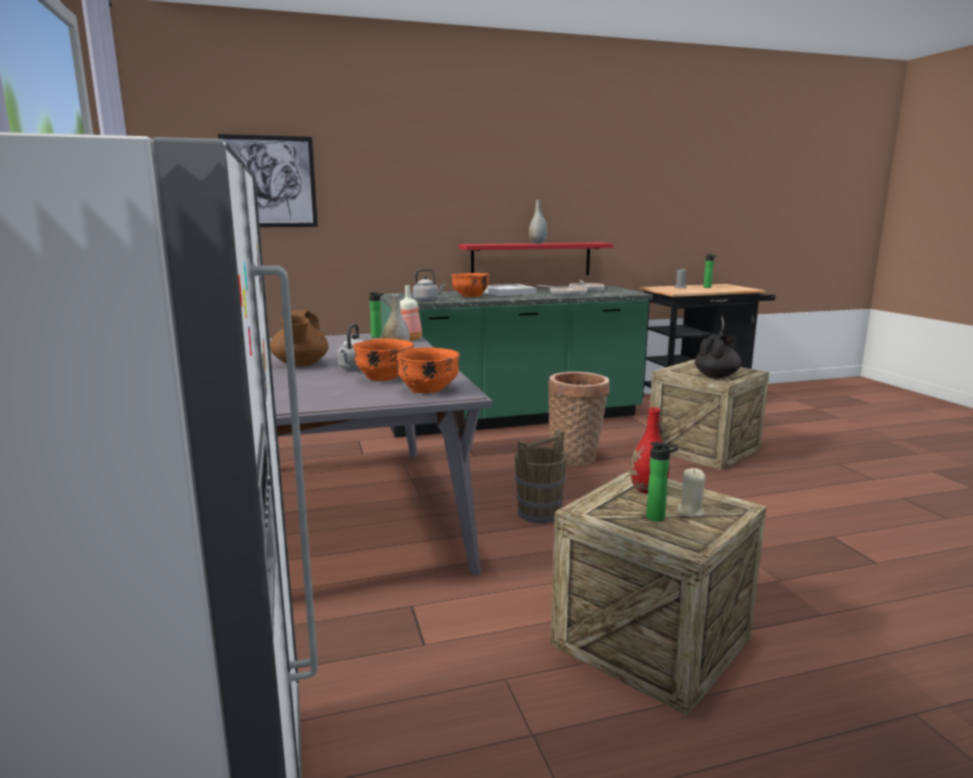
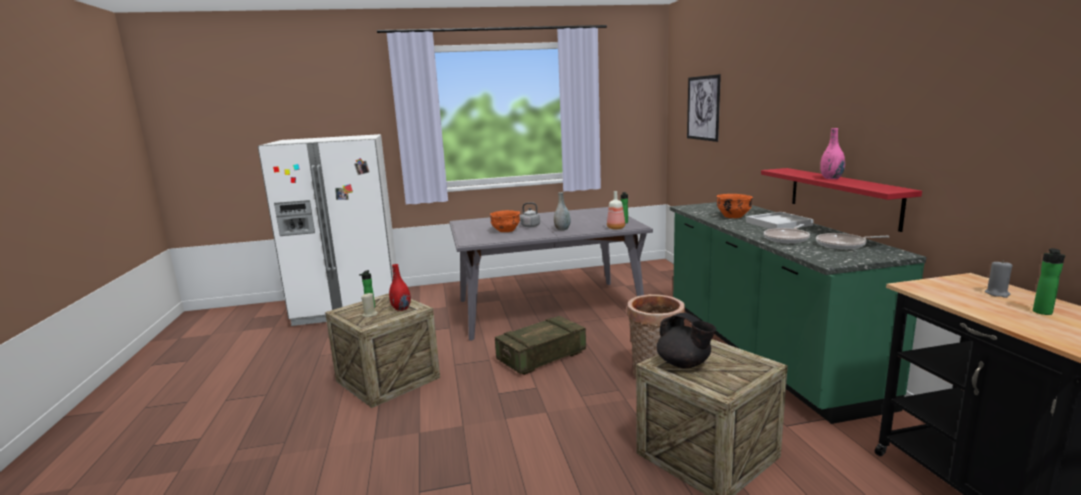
camera: 95 degrees right, 0 degrees up
(300, 364) = (542, 219): brown teapot -> none
(427, 300) = (696, 210): grey kettle -> none
(428, 390) = (478, 238): orange bowl -> none
(537, 243) = (831, 178): grey vase -> pink vase
(540, 513) = (541, 357): brown bucket -> crate

